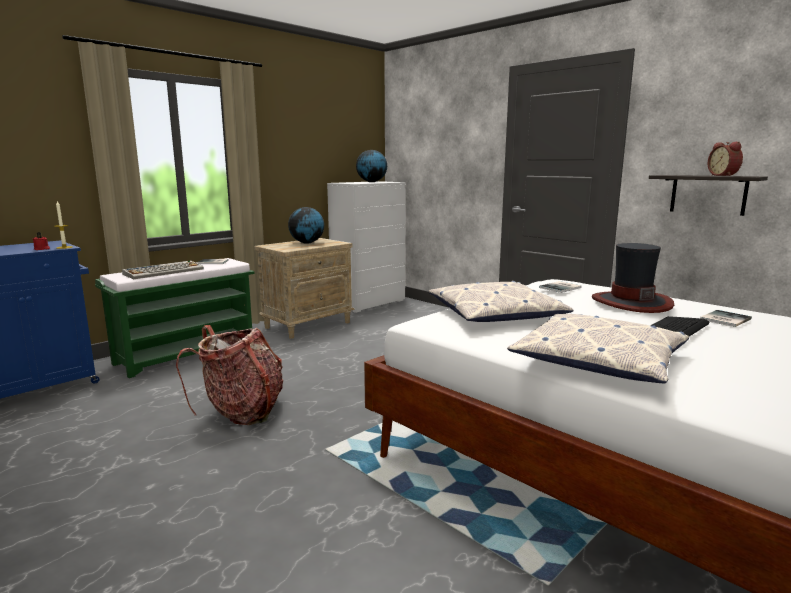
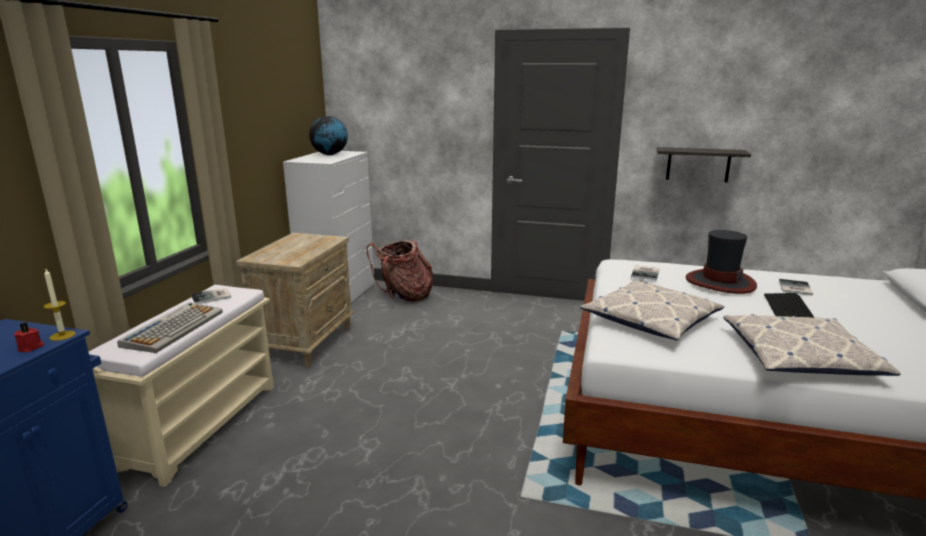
camera: 30 degrees left, 5 degrees up
(187, 353) = (200, 424): green bench -> beige bench
(242, 412) = (379, 483): backpack -> backpack (404, 296)
(307, 243) = (296, 245): globe -> none
(724, 175) = (717, 150): alarm clock -> none

